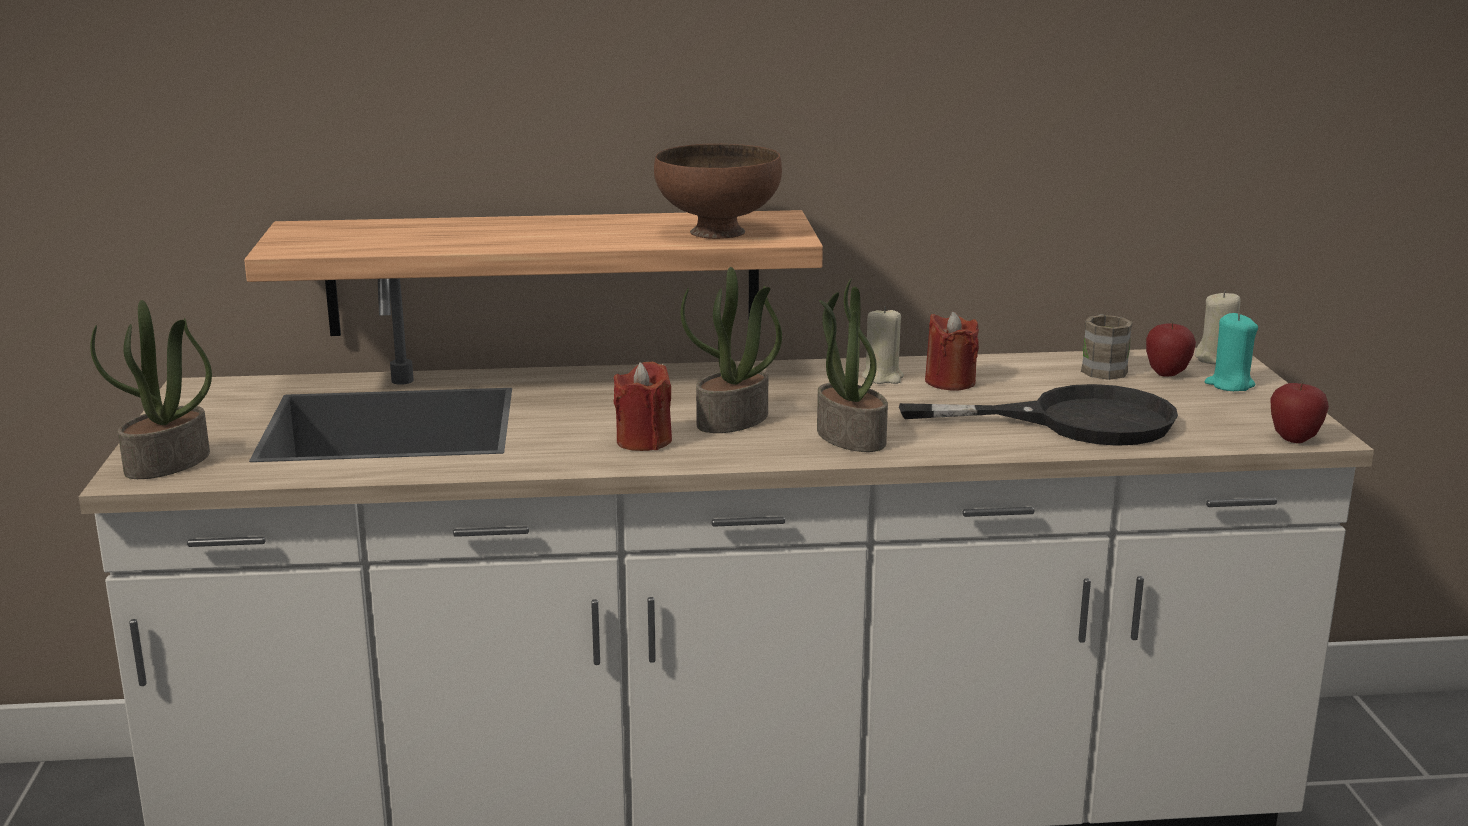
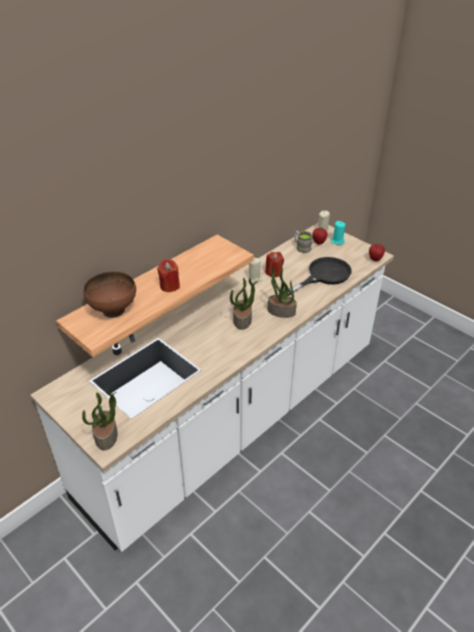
camera: 40 degrees left, 20 degrees up
(644, 441) = (232, 343): red candle -> red candle (169, 286)
(719, 232) = (215, 259): brown bowl -> brown bowl (113, 310)

